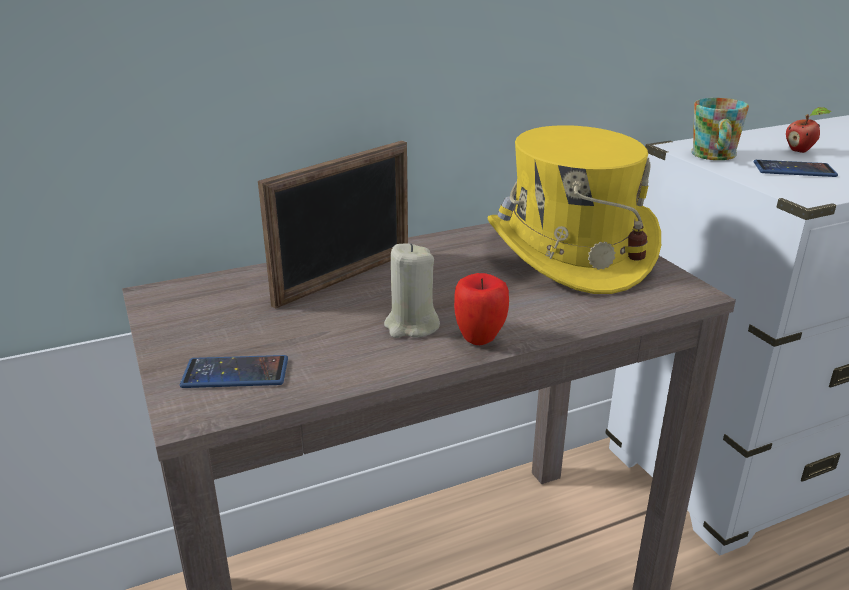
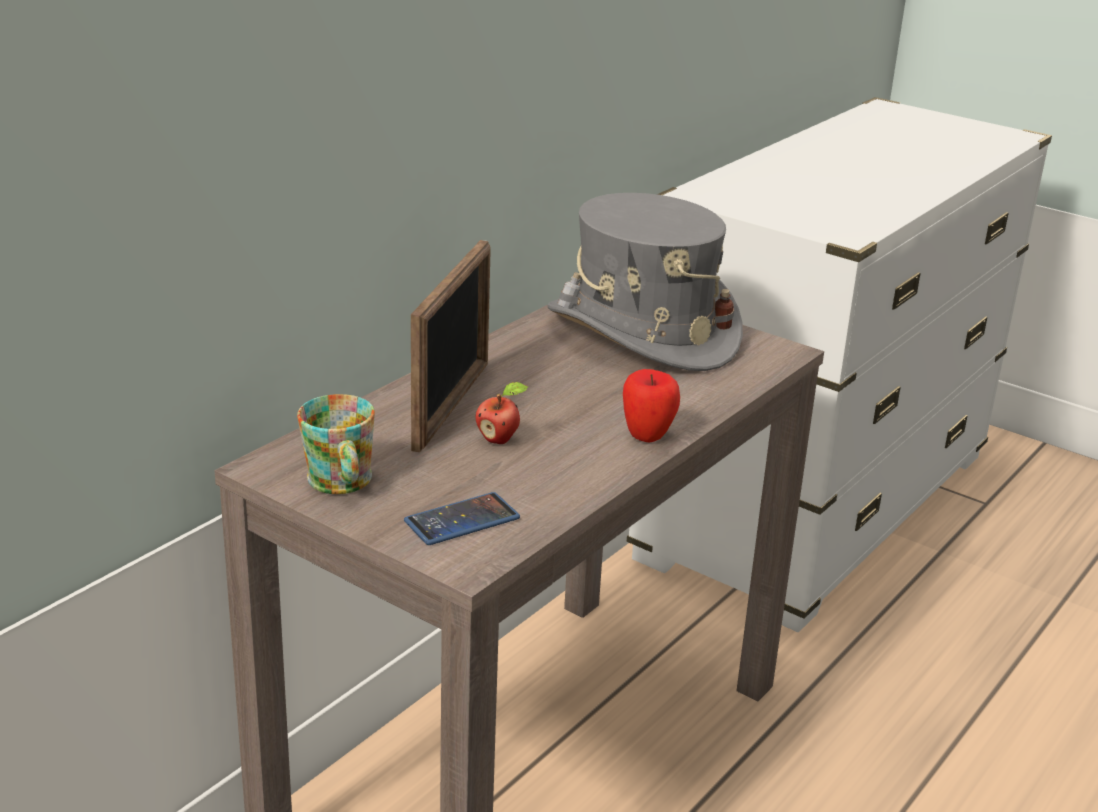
camera: 30 degrees left, 0 degrees up
(411, 326) = (573, 438): beige candle -> none
(568, 252) = (642, 332): yellow hat -> grey hat
(713, 156) = (732, 202): mug -> mug (340, 483)
(794, 170) = (814, 208): phone -> none
(800, 151) = (802, 183): apple -> apple (499, 440)

